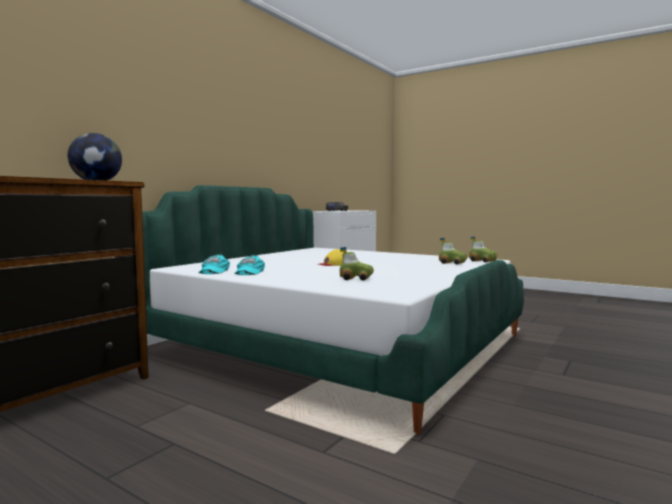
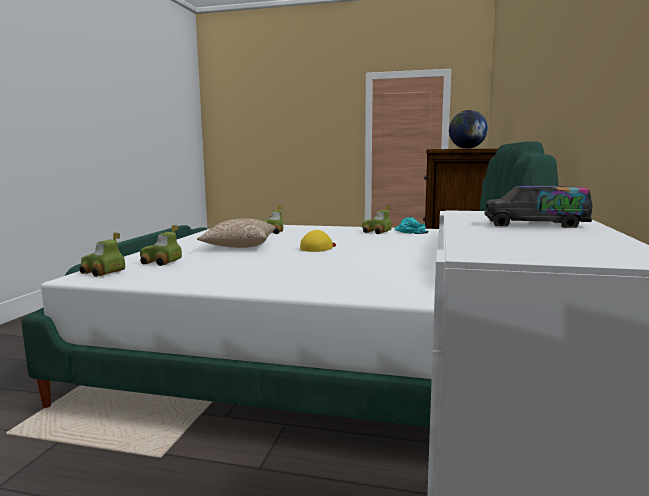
camera: 160 degrees right, 5 degrees up
(249, 271) = (376, 232): turquoise cap -> toy car
(397, 268) = (239, 246): none -> pillow

